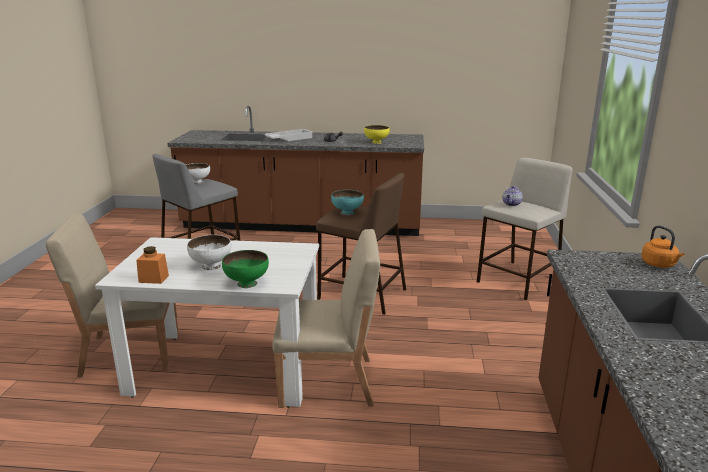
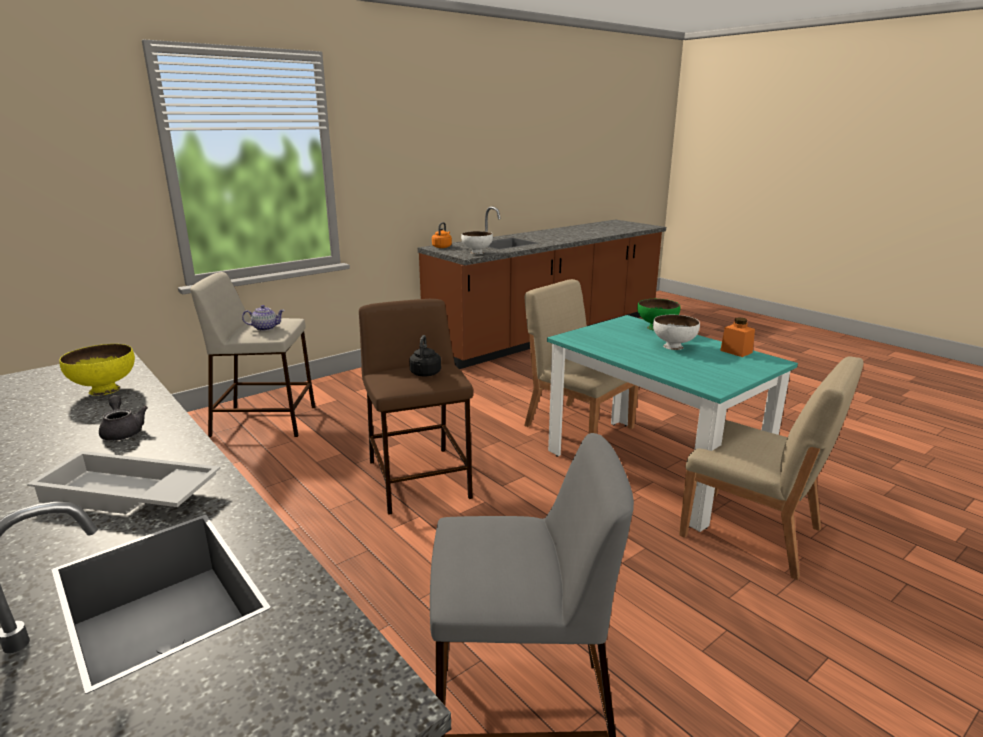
camera: 135 degrees left, 0 degrees up
(197, 182) = (500, 574): white bowl -> white bowl (477, 252)
(226, 369) = (652, 469): white dining table -> turquoise dining table
(347, 213) = (425, 374): turquoise bowl -> black kettle

